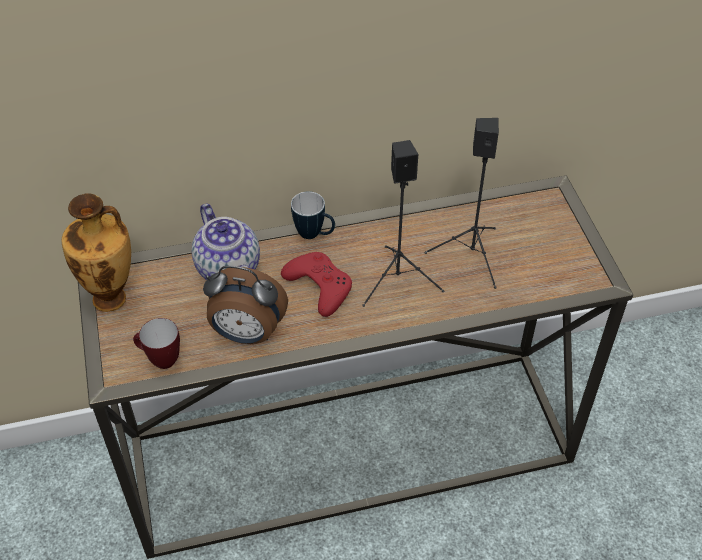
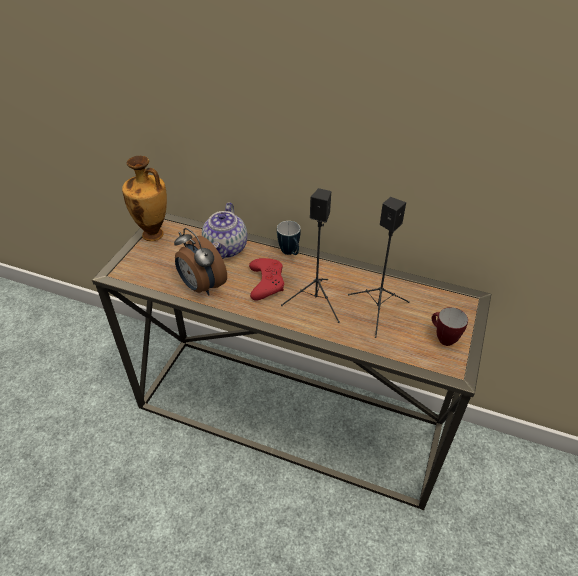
camera: 35 degrees right, 5 degrees down
(160, 360) = (145, 276): mug -> mug (442, 338)

